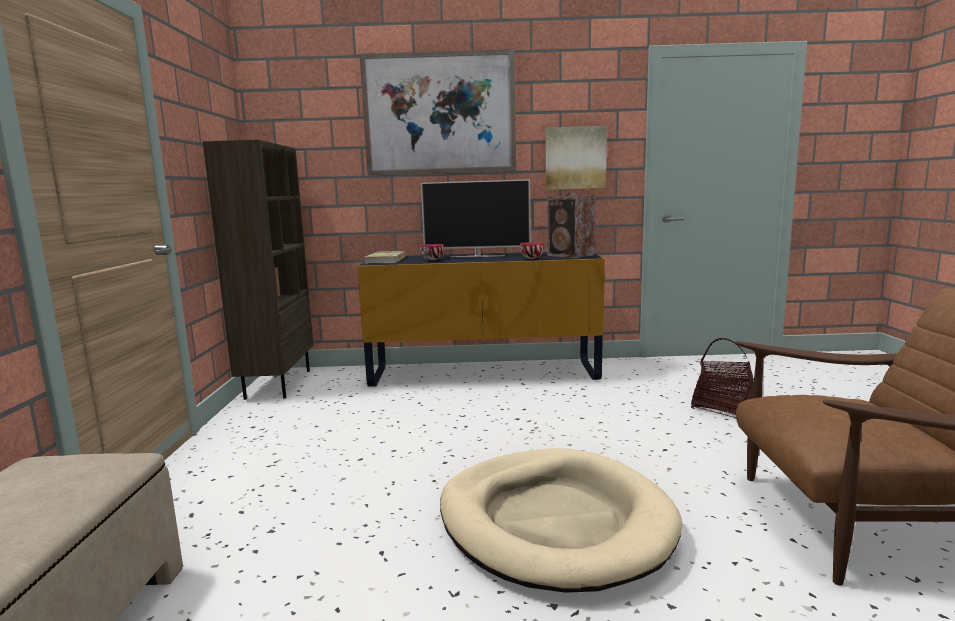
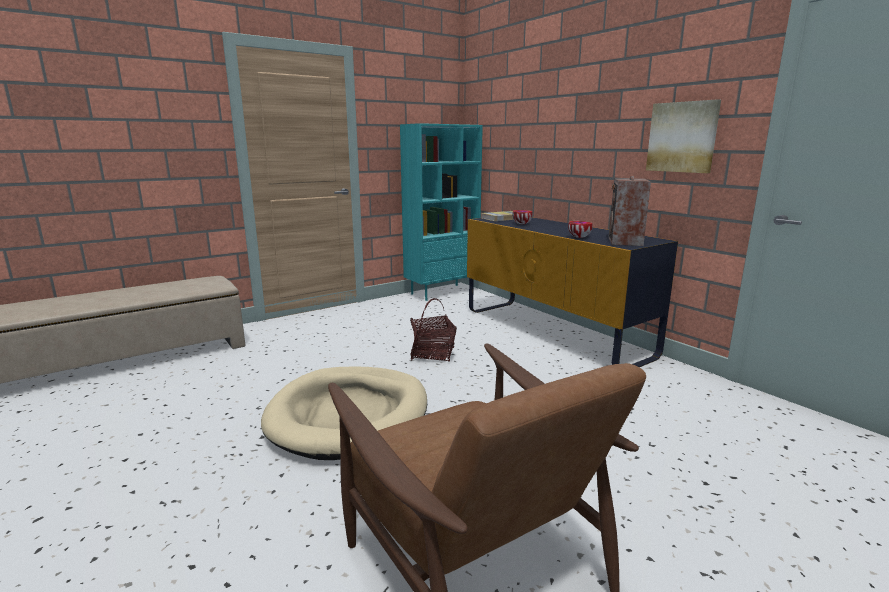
camera: 55 degrees right, 5 degrees up
(277, 384) = (442, 292): brown bookcase -> turquoise bookcase
(439, 113) = (571, 93): picture -> none
(477, 256) = (562, 227): television -> none
(723, 407) = (655, 445): basket -> basket (433, 354)

